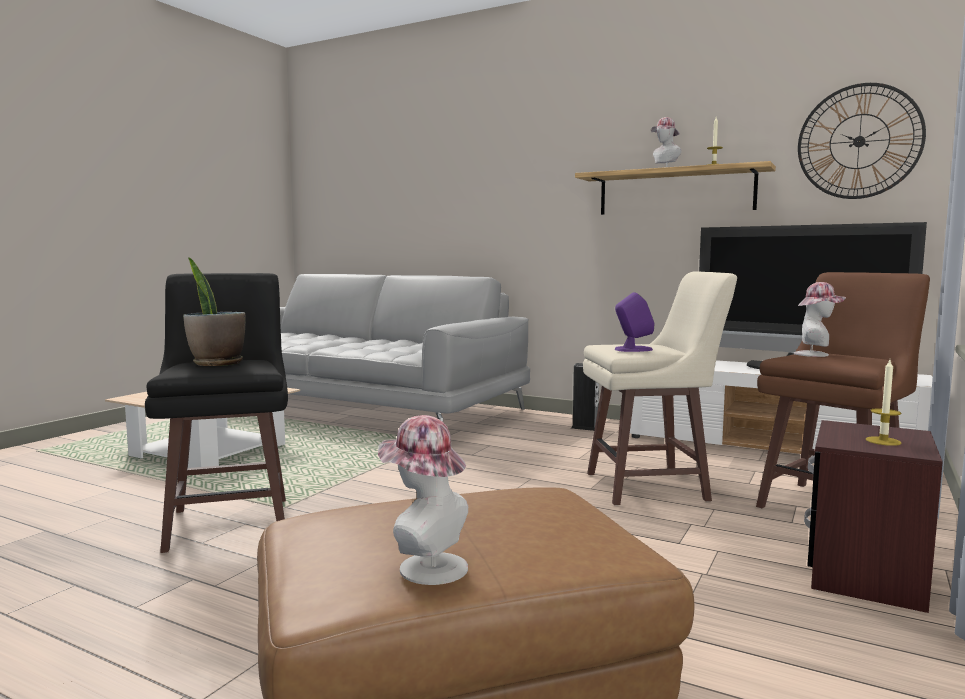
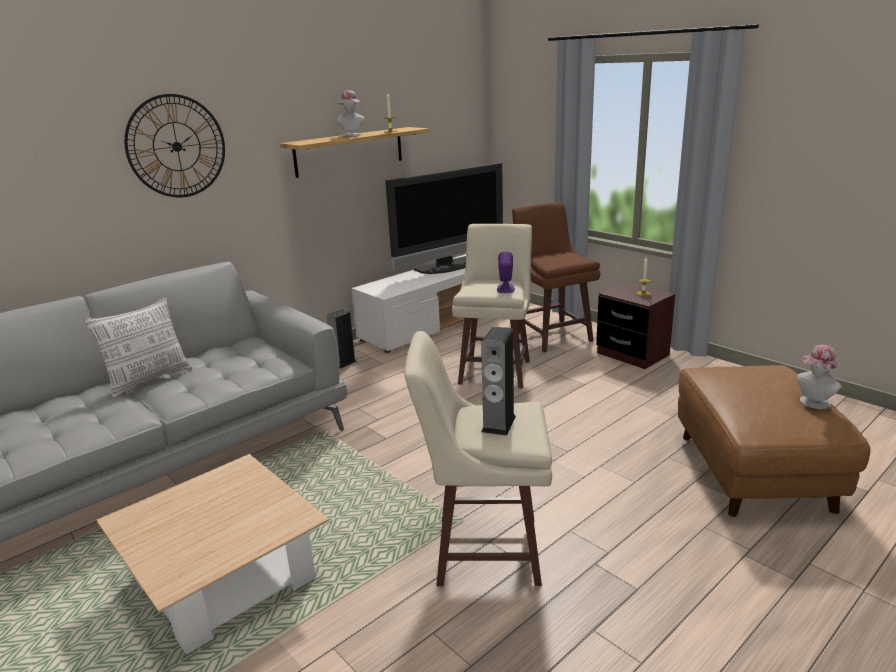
camera: 70 degrees left, 15 degrees up
(217, 363) = (498, 424): potted plant -> speaker
(231, 522) = (483, 549): black stool -> beige stool
(369, 341) = (149, 380): none -> pillow
(816, 354) = (550, 259): hat -> none
(859, 141) = (446, 108): wall clock -> wall clock (177, 146)

